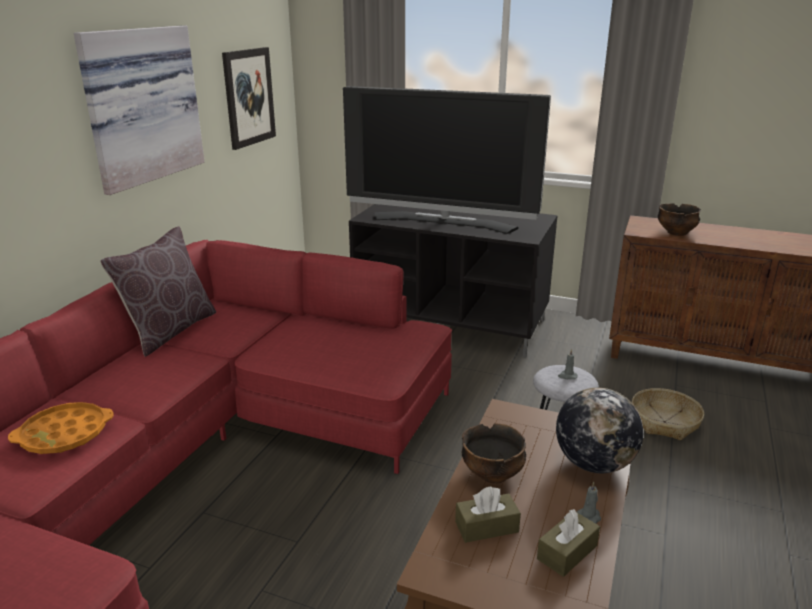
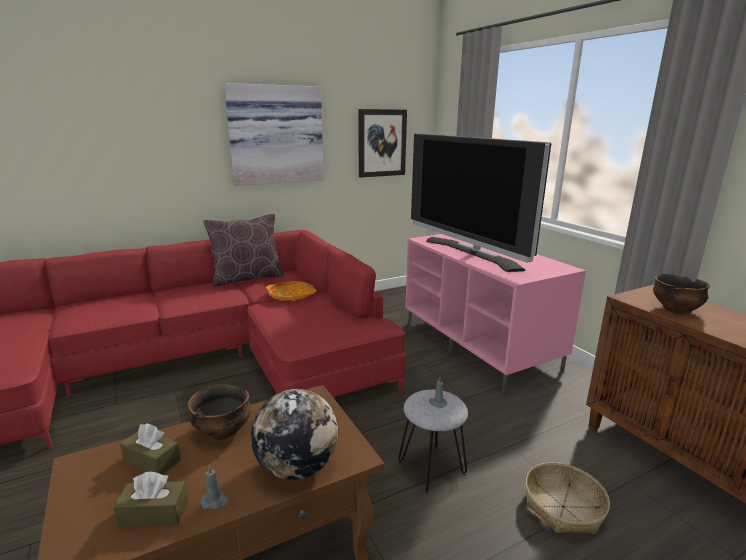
camera: 40 degrees right, 5 degrees down
(64, 434) = (120, 308): orange tray -> orange tray (291, 295)
(452, 323) = (480, 345): black tv stand -> pink tv stand

